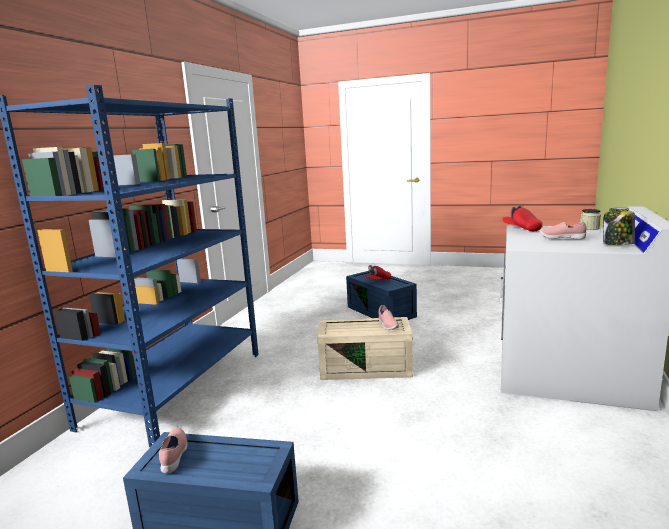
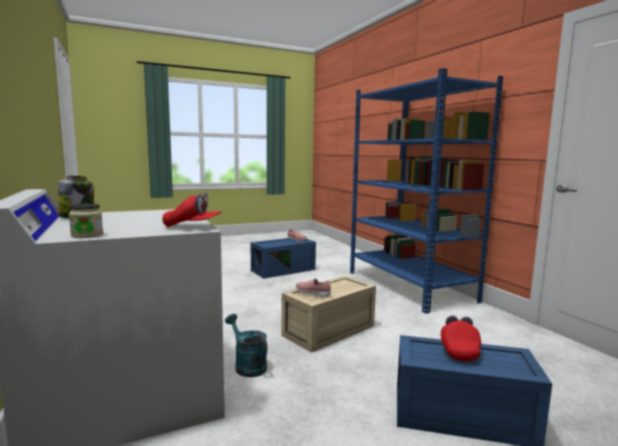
camera: 135 degrees right, 5 degrees down
(466, 363) = (247, 365): none -> turquoise watering can
(561, 238) = (137, 219): pink shoe -> none

